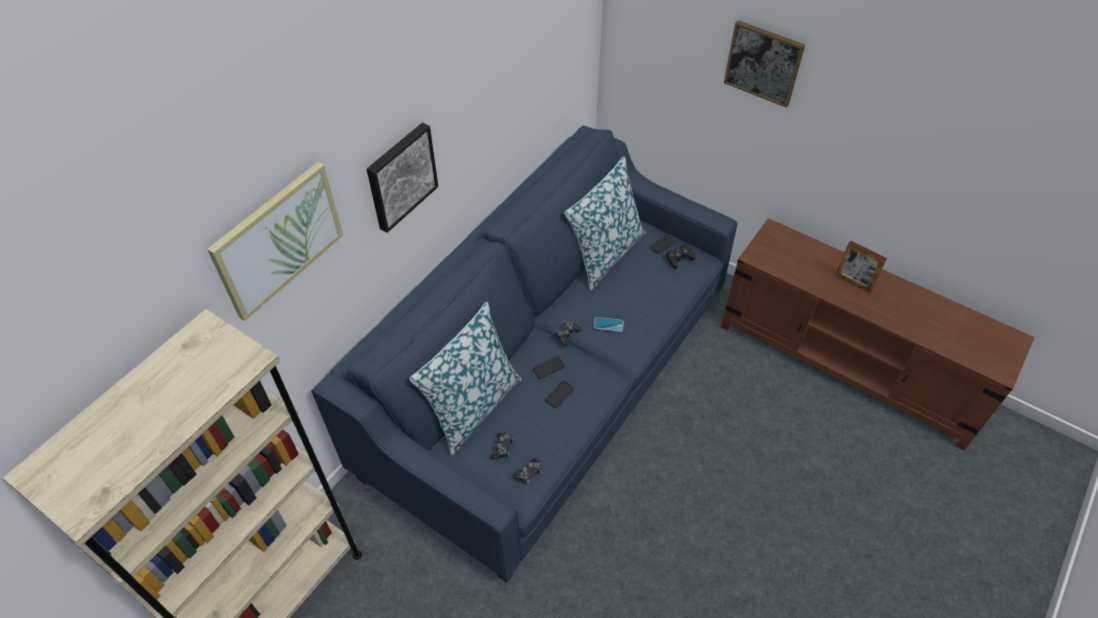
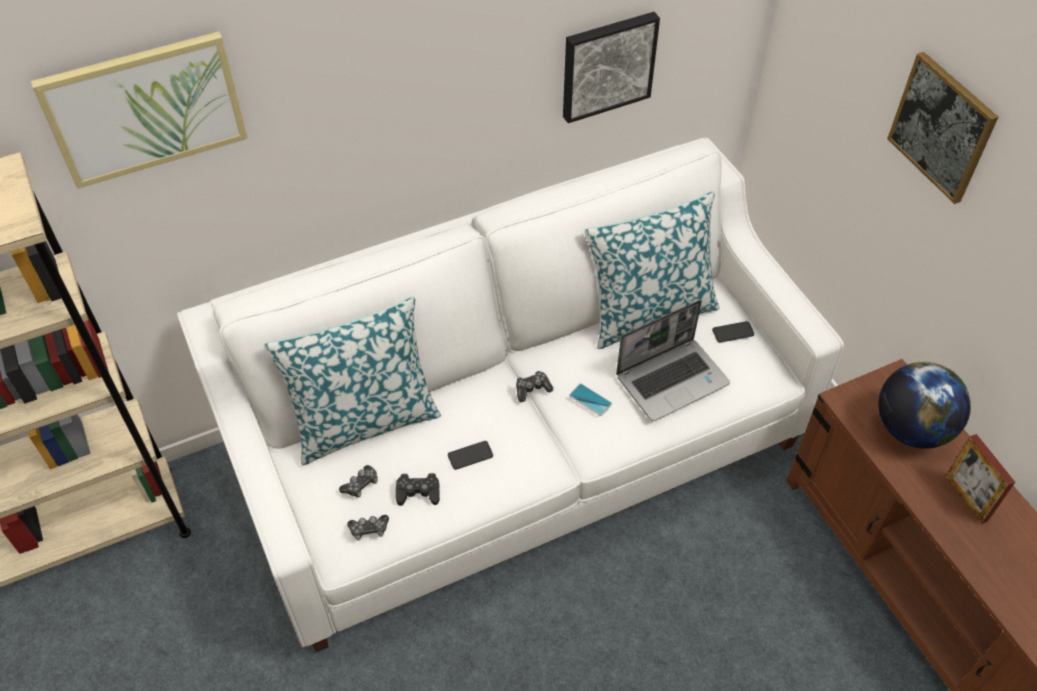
camera: 30 degrees right, 0 degrees up
(400, 176) = (360, 97): picture -> picture (607, 65)
(547, 385) = (517, 448): blue sofa -> white sofa
(548, 368) = (480, 418): phone -> none
(648, 289) = (672, 379): none -> laptop
(679, 258) = (742, 359): black game controller -> black game controller (418, 492)
(800, 256) = (911, 429): none -> globe

